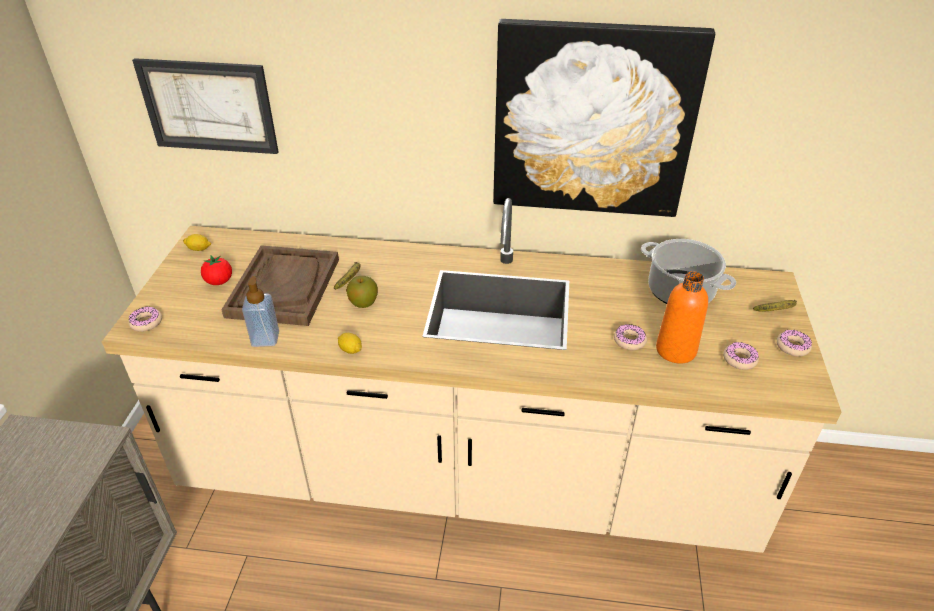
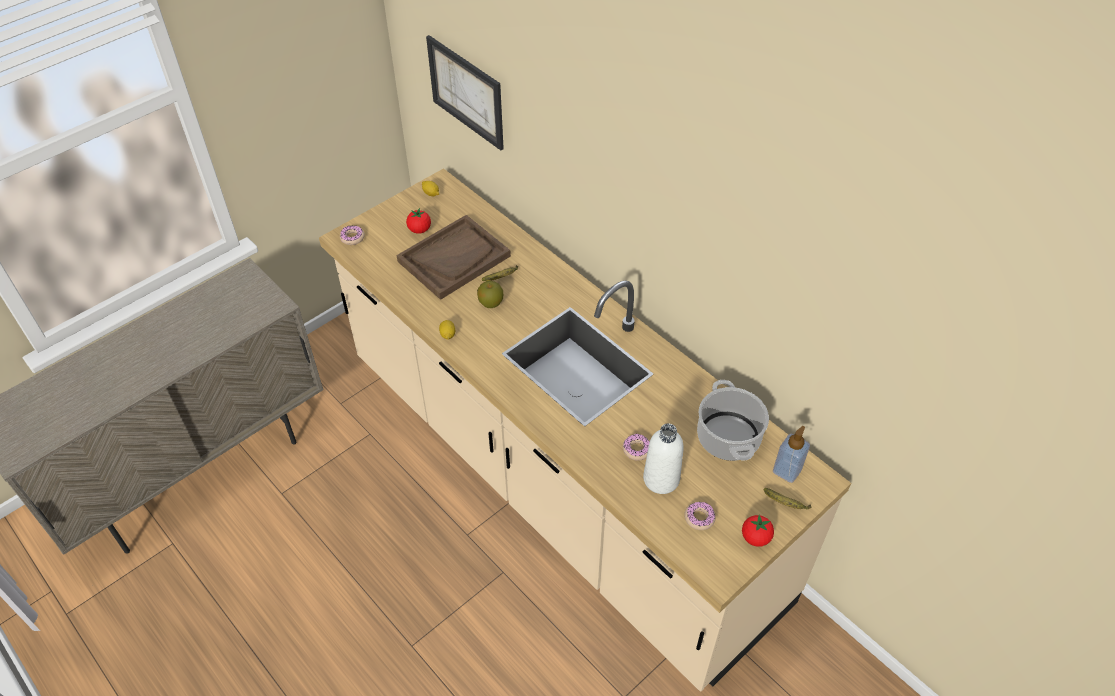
camera: 40 degrees right, 10 degrees up
(265, 338) = (407, 293): soap dispenser -> soap dispenser (787, 471)
(593, 121) = (709, 255): picture -> none
(676, 350) = (661, 479): orange bottle -> white bottle
(792, 347) = (755, 537): donut -> tomato

